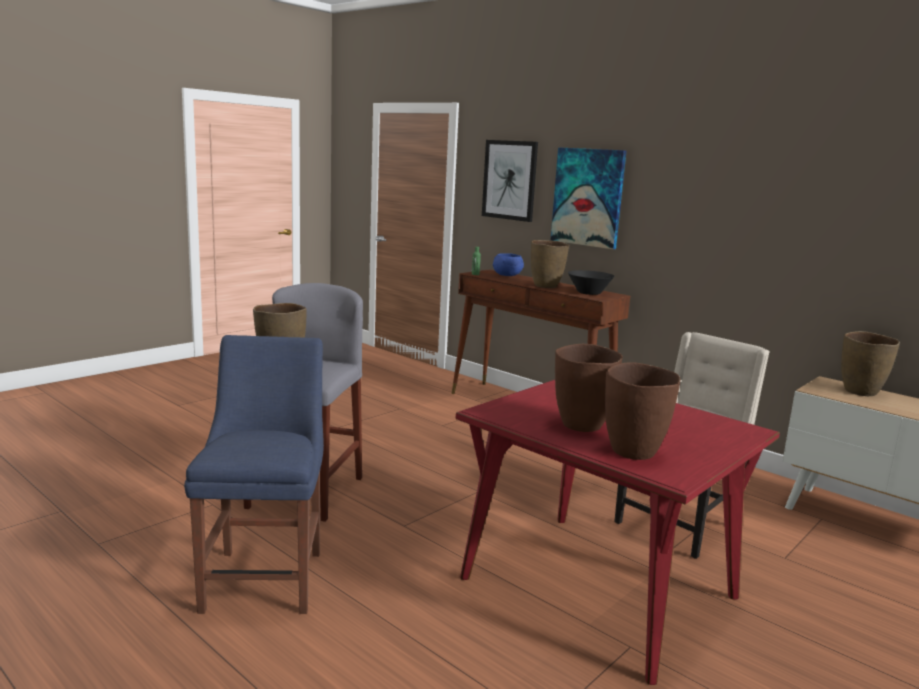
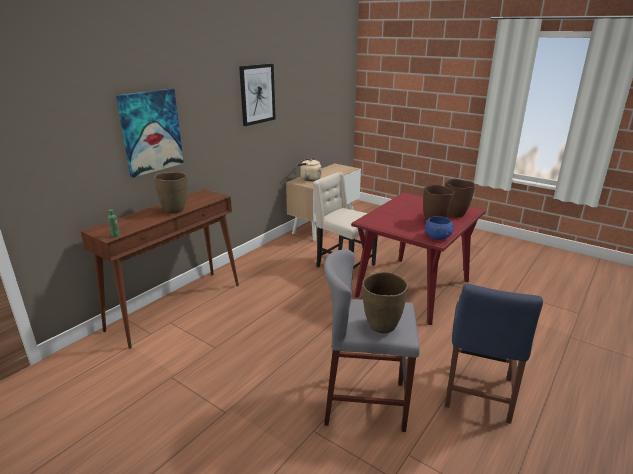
camera: 95 degrees left, 10 degrees up
(265, 577) = (477, 395): blue chair -> blue chair turned 60 degrees counterclockwise
(507, 275) = (120, 223): blue bowl -> blue bowl (438, 237)
(510, 180) = (66, 138): picture -> picture (257, 94)
(589, 293) = (201, 198): black bowl -> none
(861, 392) = (309, 179): brown vase -> beige kettle

